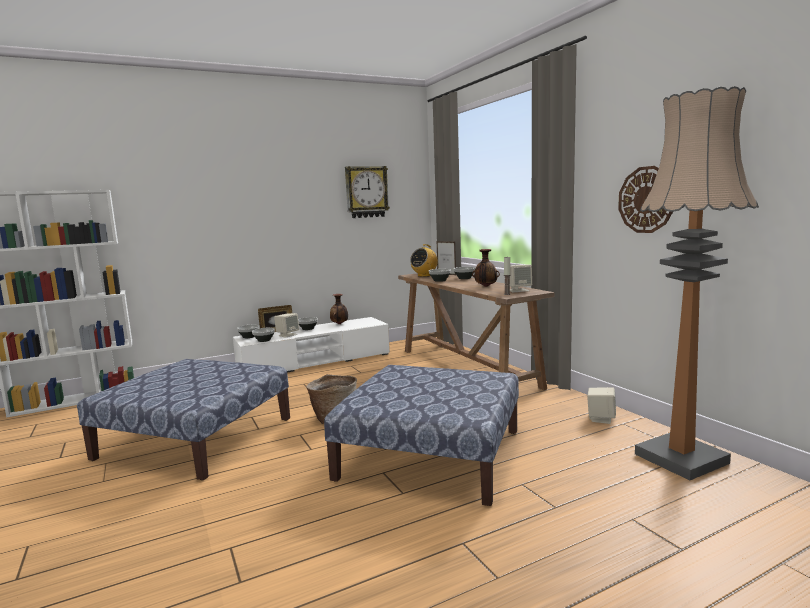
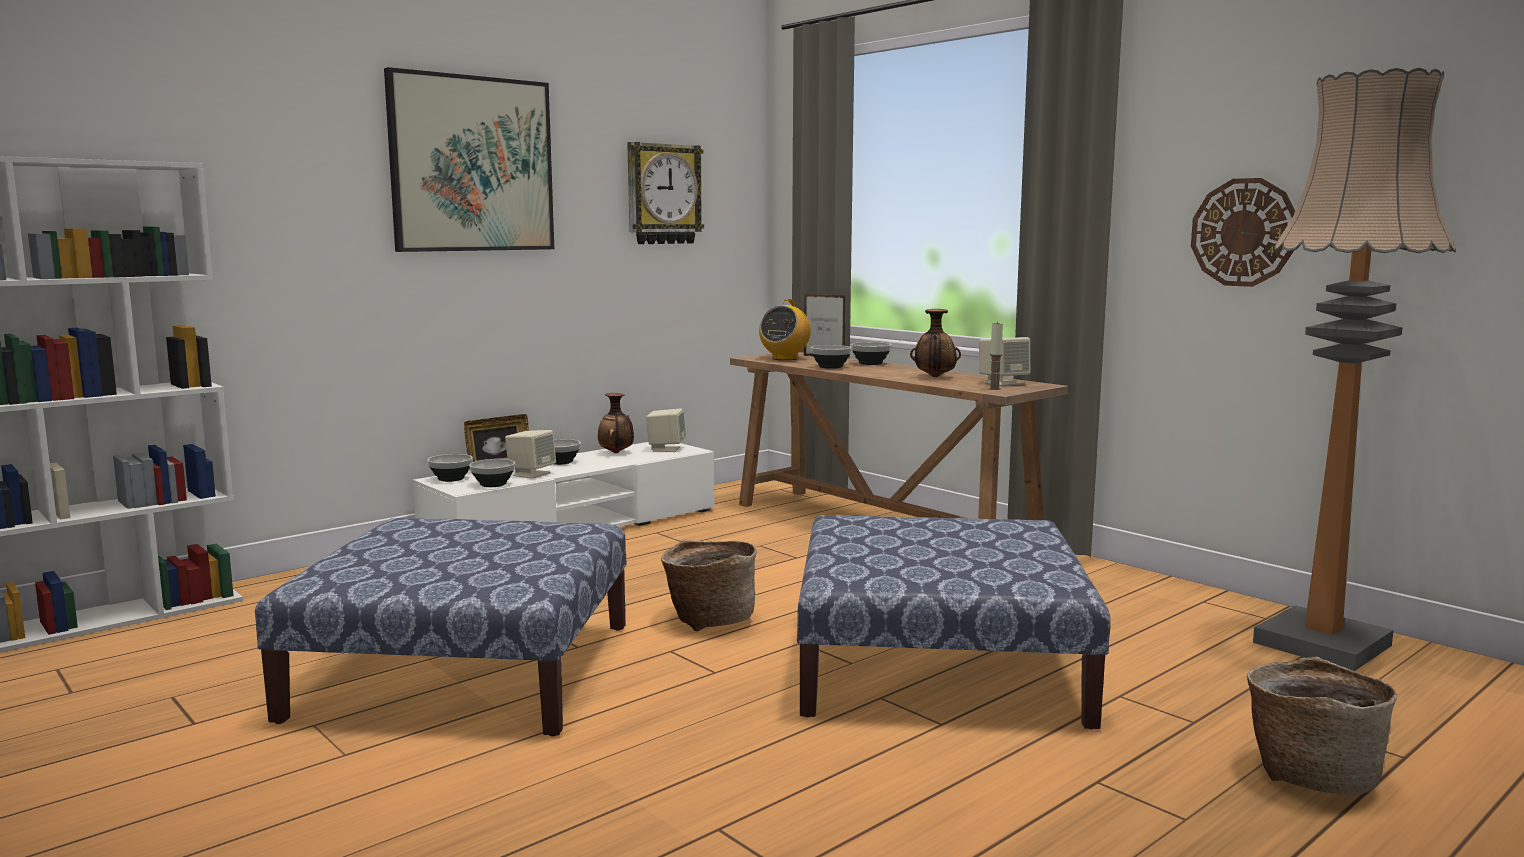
camera: 15 degrees left, 0 degrees up
(258, 182) = (472, 164): none -> picture
(600, 418) = (1165, 596): beige speaker -> beige speaker (666, 449)
(604, 555) = (1310, 775): none -> basket

